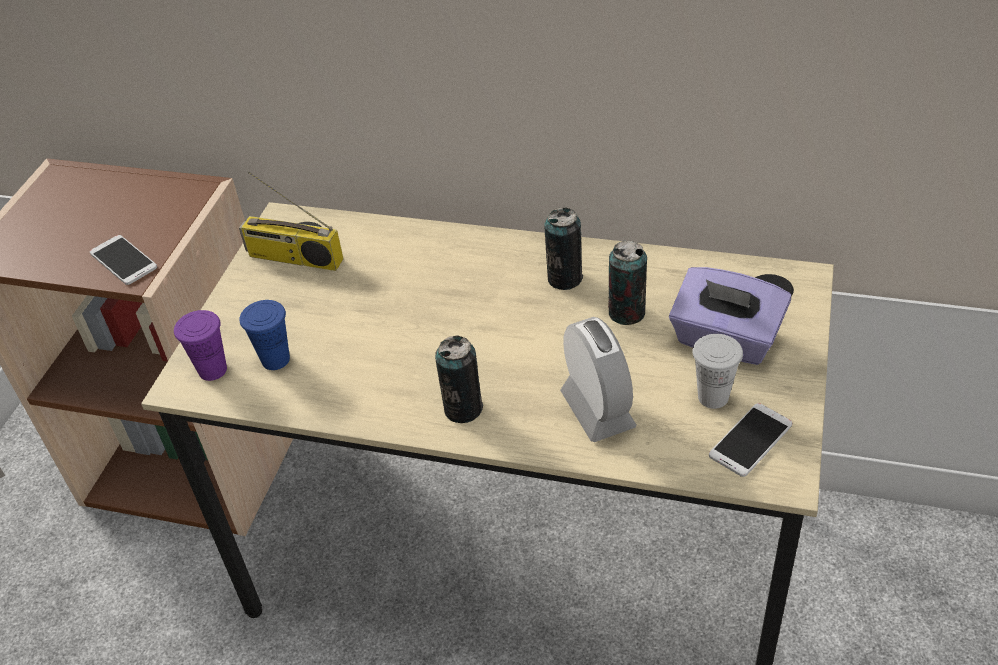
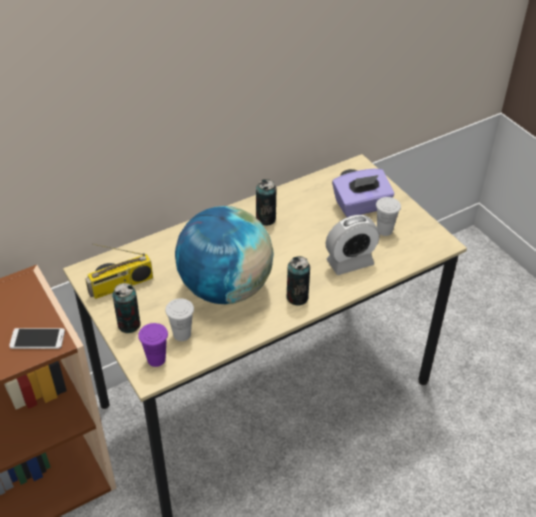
camera: 50 degrees left, 0 degrees up
(275, 360) = (182, 334): blue cup -> white cup
(395, 337) = (225, 289): none -> globe
(597, 410) = (350, 262): alarm clock -> alarm clock turned 135 degrees clockwise
(626, 313) = (310, 218): can -> can (129, 325)
(750, 440) = (417, 238): phone -> none

